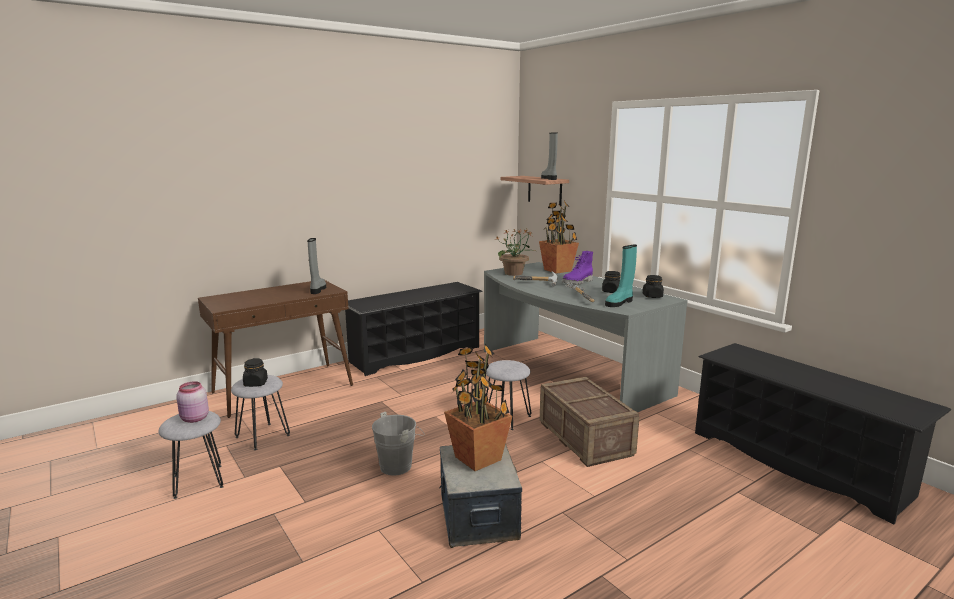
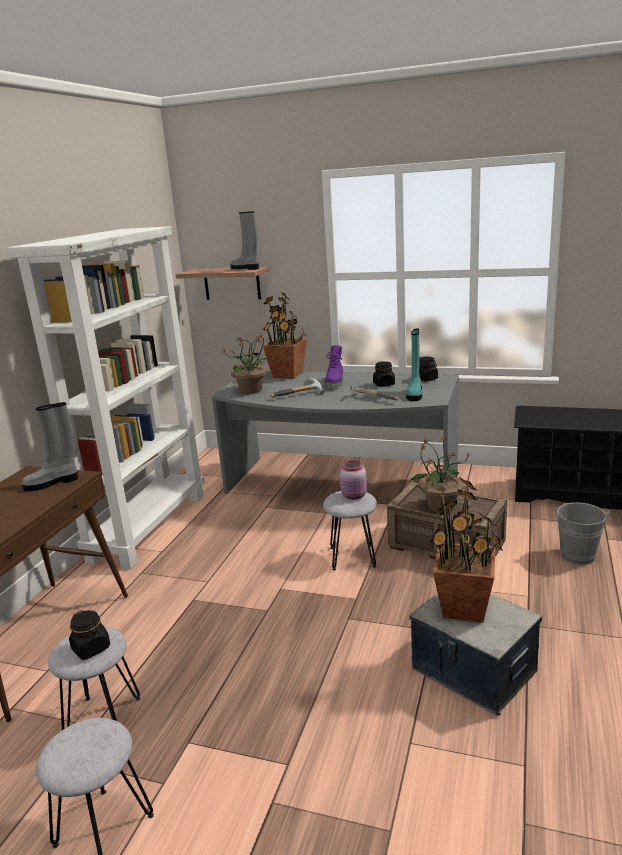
camera: 35 degrees left, 5 degrees up
(194, 419) = (91, 742): pink jar -> pink jar (354, 496)
(317, 290) = (53, 482): grey boot -> grey boot turned 75 degrees counterclockwise
(399, 465) = (325, 662): grey bucket -> grey bucket (577, 554)
(415, 354) = (149, 526): black shoe rack -> white bookcase
(578, 398) = (440, 506): none -> potted plant

